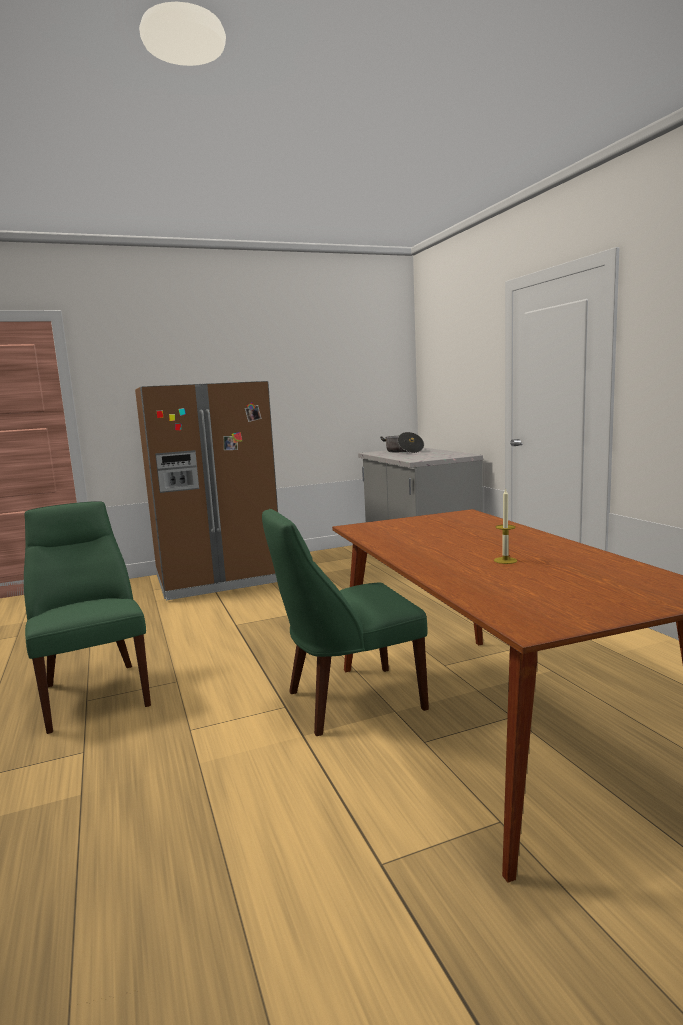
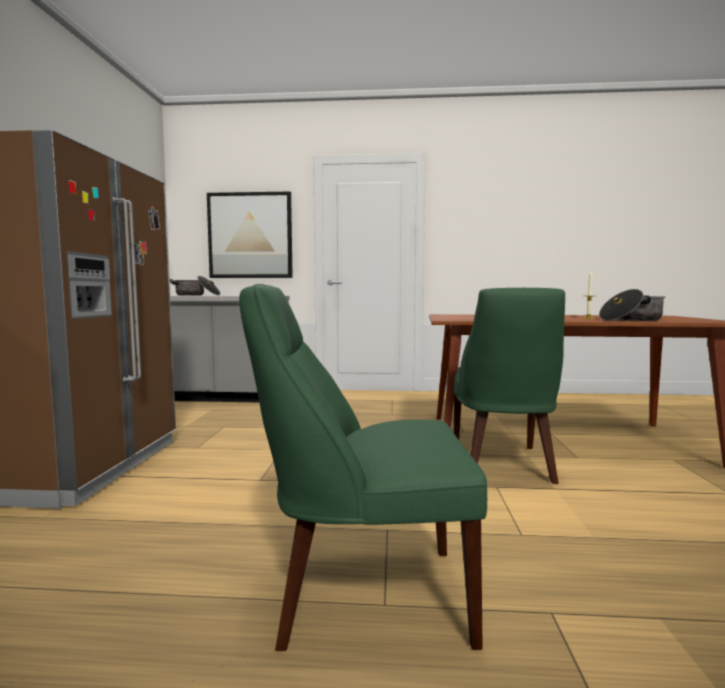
camera: 65 degrees left, 5 degrees down
(461, 385) = (250, 235): none -> picture
(476, 579) = (631, 320): none -> cooking pot

